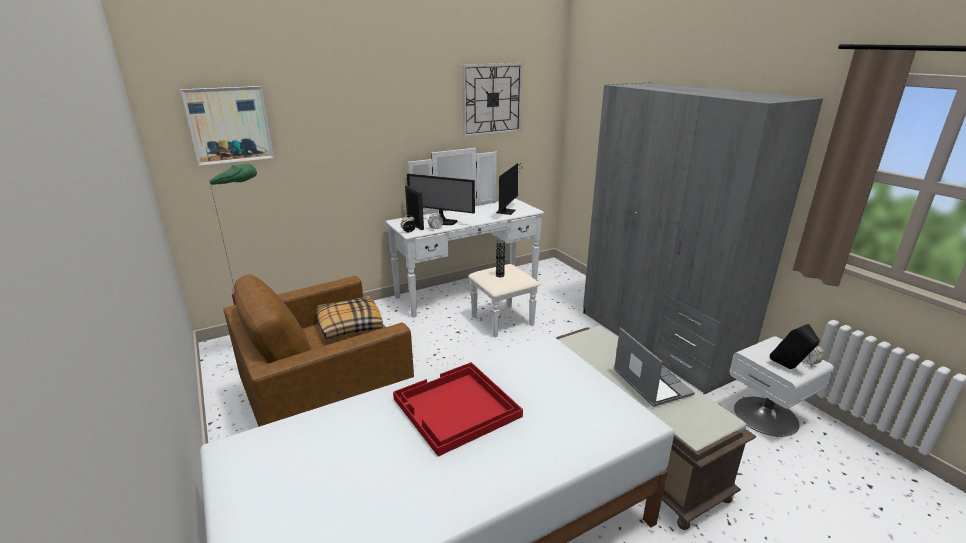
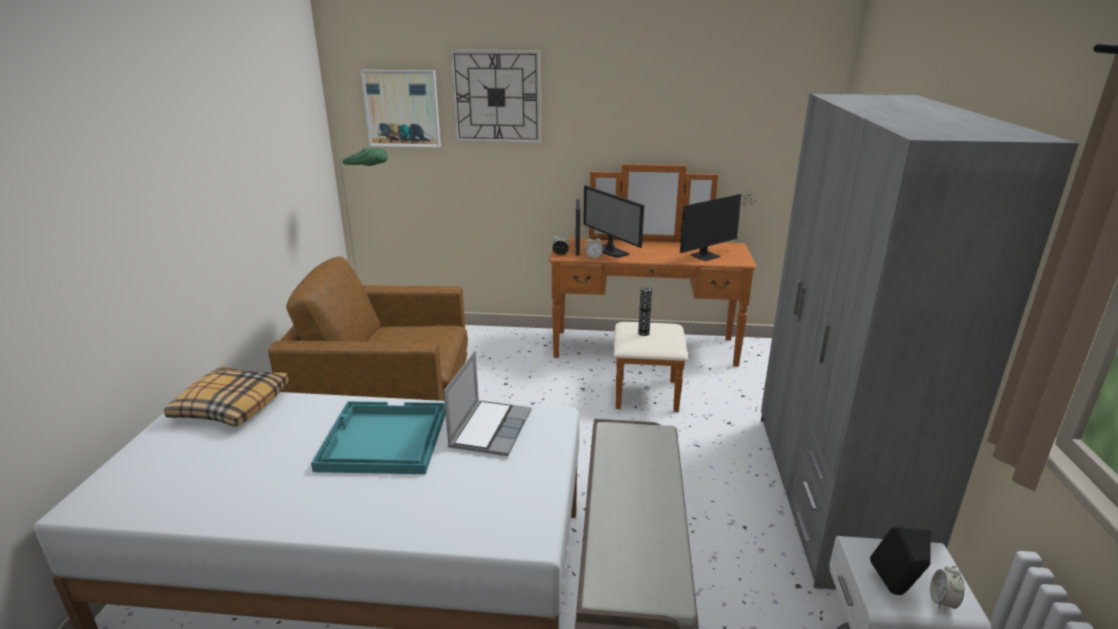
camera: 35 degrees right, 0 degrees up
(349, 325) = (422, 335): pillow -> pillow (231, 406)
(456, 408) = (382, 440): red tray -> turquoise tray
(475, 297) = (645, 357): white dresser -> brown dresser
(492, 99) = (720, 104): wall clock -> wall clock (496, 97)
(650, 382) = (638, 512): laptop -> laptop (490, 428)

